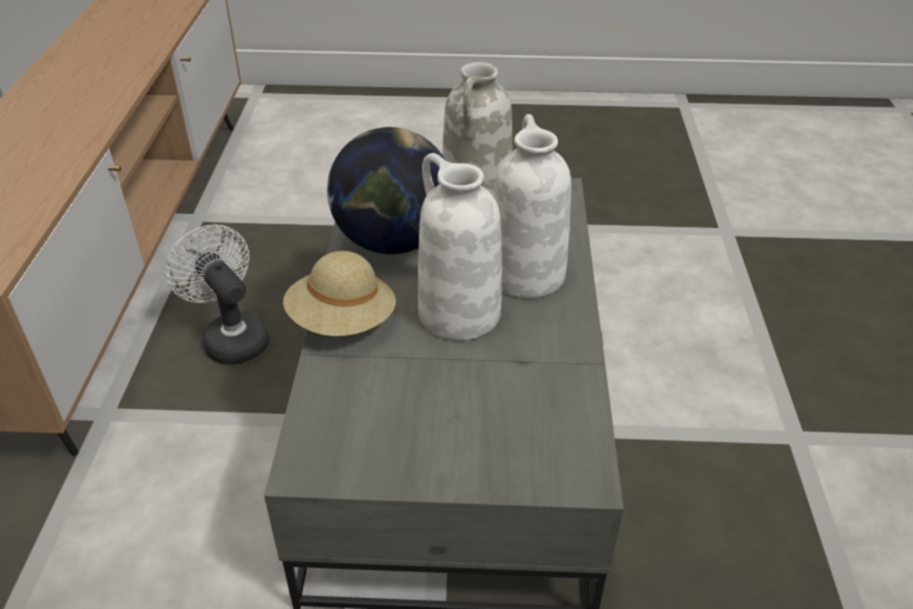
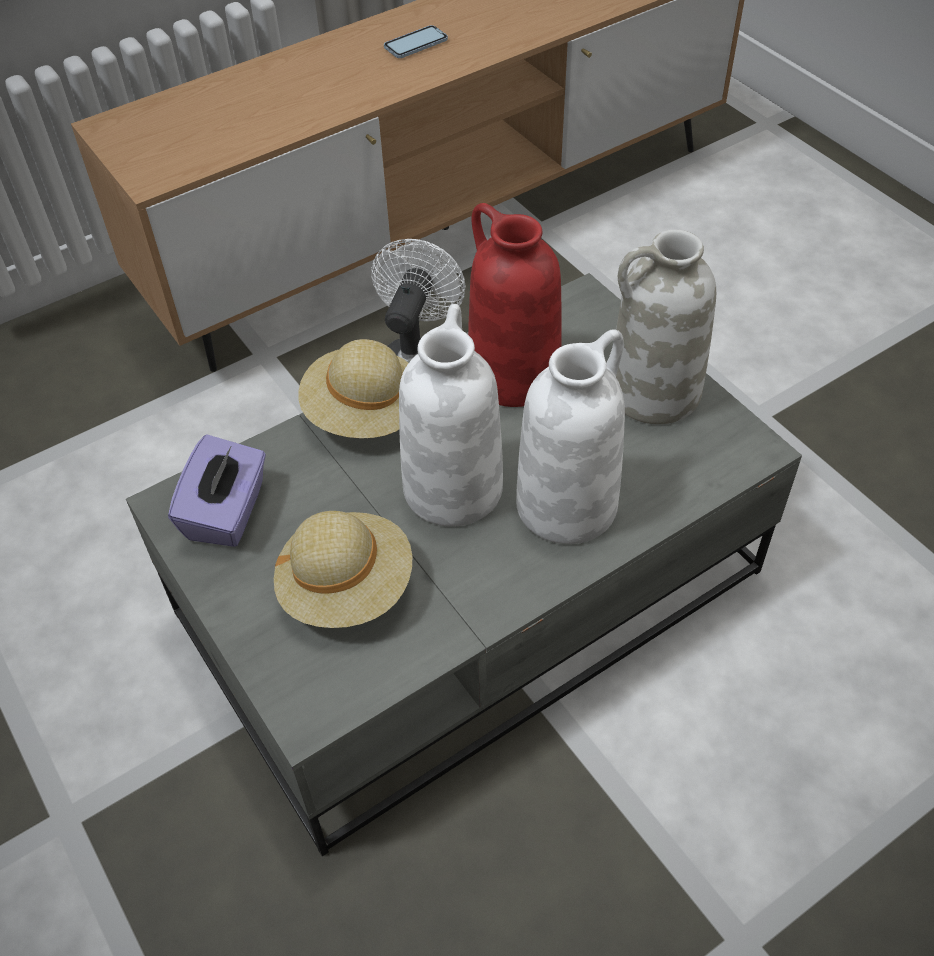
camera: 55 degrees right, 10 degrees up
(68, 97) = (416, 44): none -> phone
(352, 437) = (227, 512): none -> purple tissue box
(393, 242) = (512, 374): globe -> red vase
(492, 405) = (347, 587): none -> beige hat

